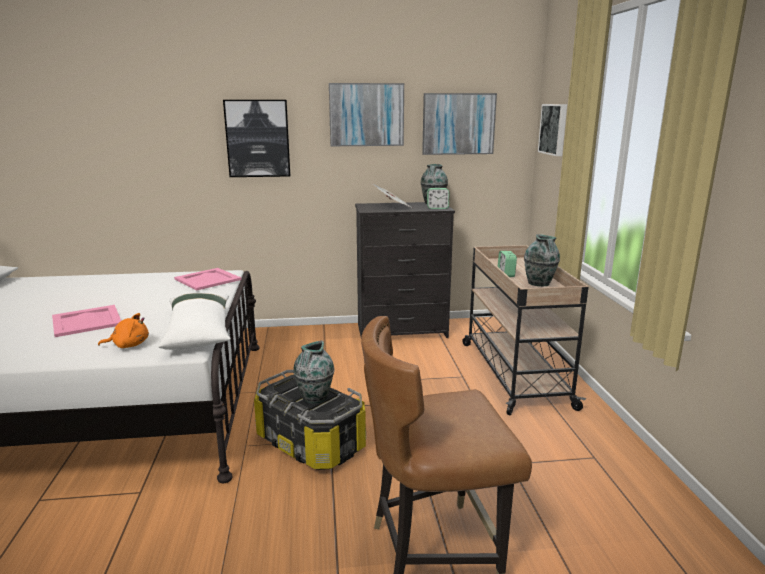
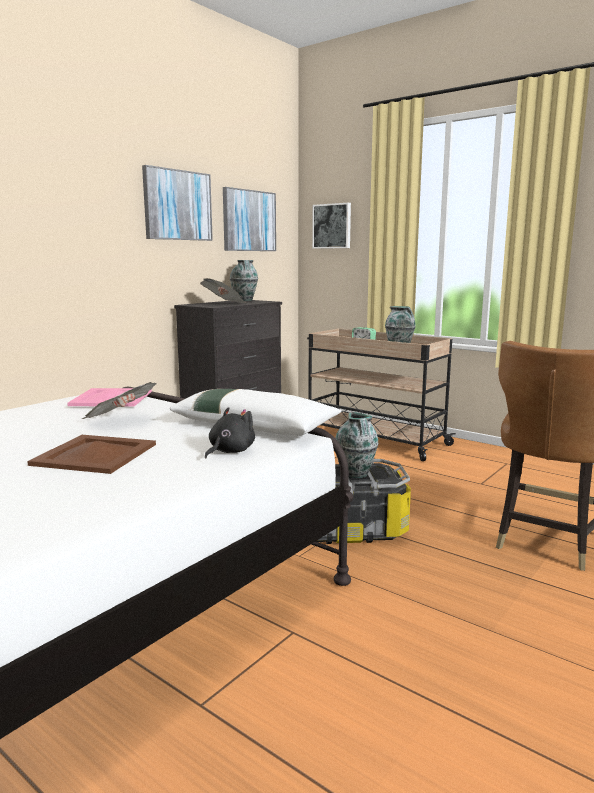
camera: 45 degrees left, 5 degrees down
(87, 321) = (96, 454): pink tray -> brown tray
(129, 345) = (229, 451): orange plush toy -> black plush toy
(164, 299) = (120, 420): none -> newspaper
(258, 138) = (70, 226): picture -> none
(437, 208) = (262, 301): alarm clock -> none

